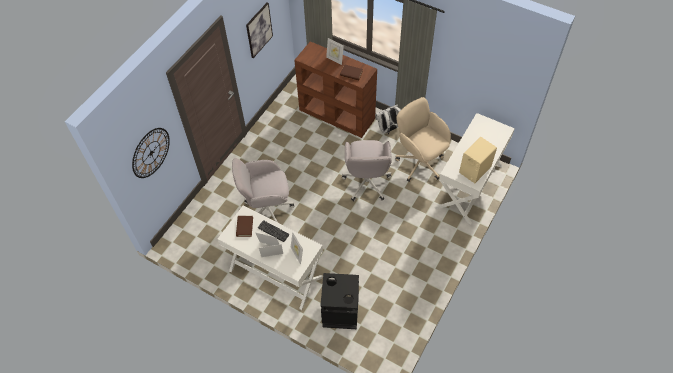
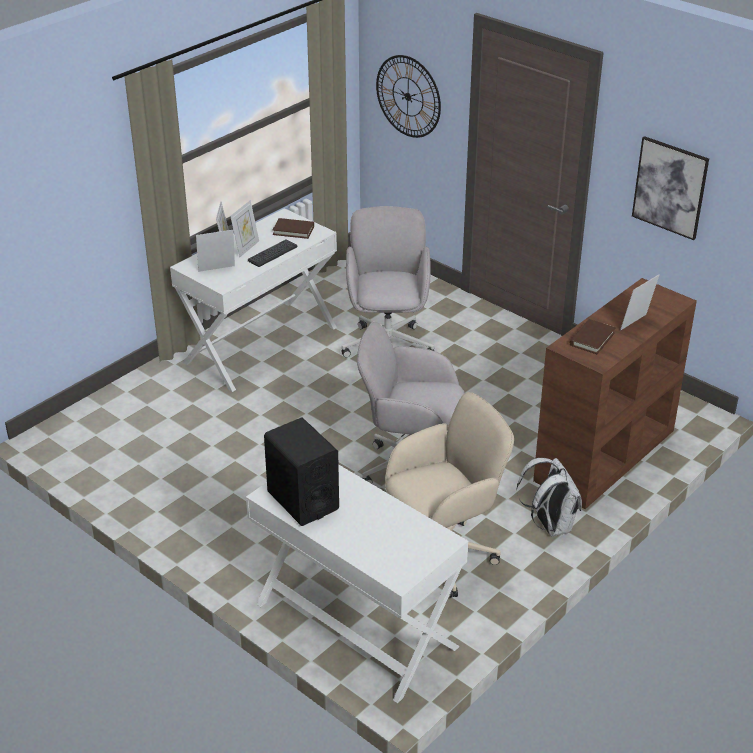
camera: 100 degrees right, 20 degrees down
(340, 312) = (157, 401): black trash can -> none
(475, 170) = (302, 500): beige speaker -> black speaker

